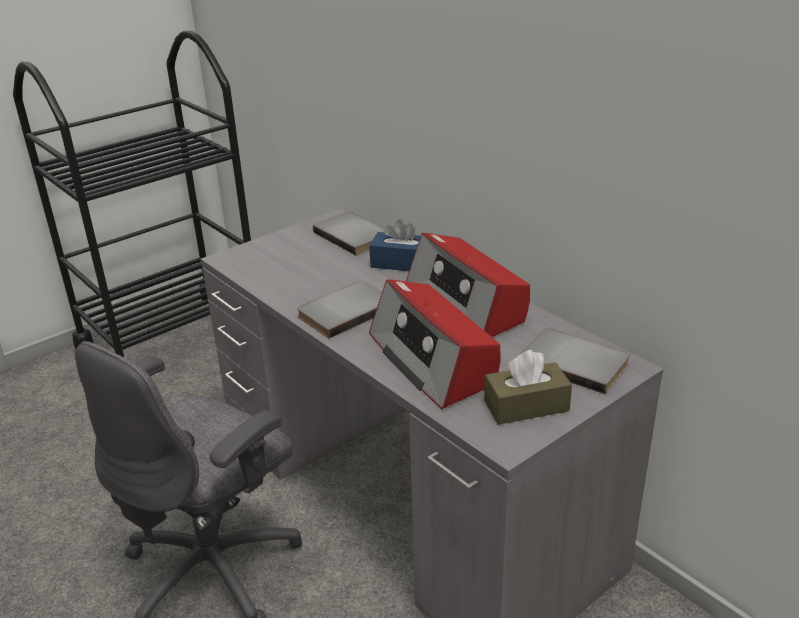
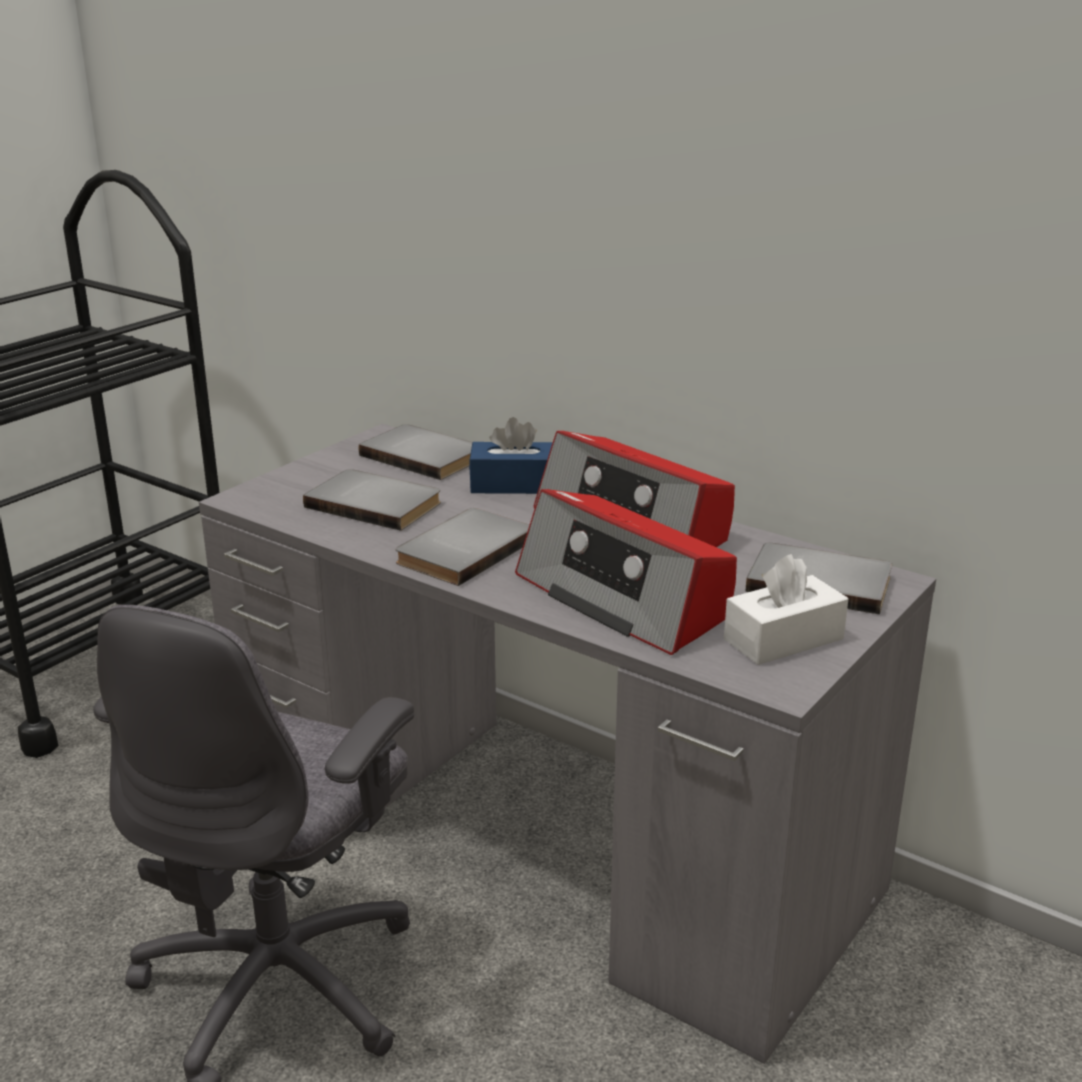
camera: 15 degrees left, 5 degrees down
(306, 270) = (376, 503): none -> grey book
(526, 406) = (783, 639): brown tissue box -> white tissue box

